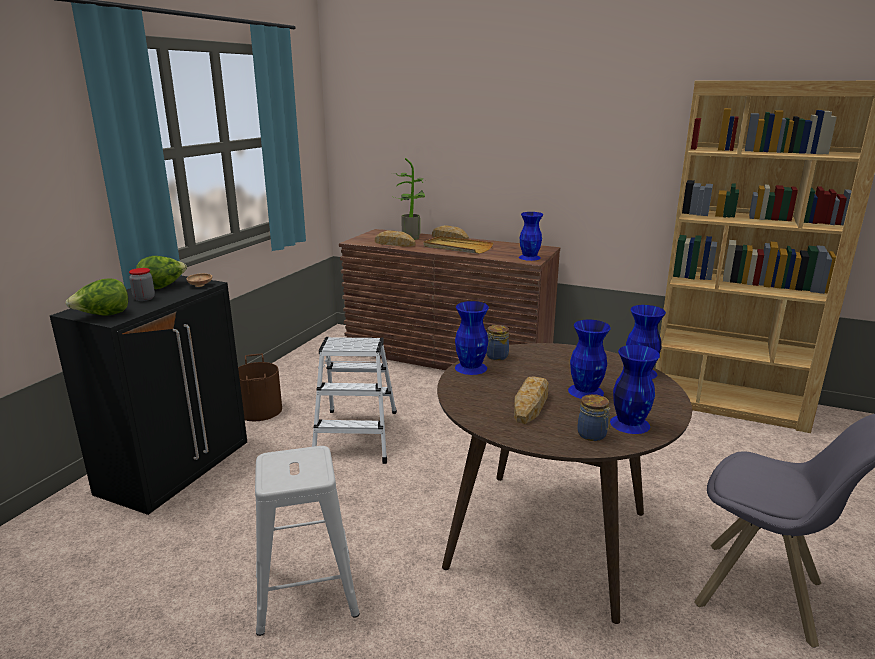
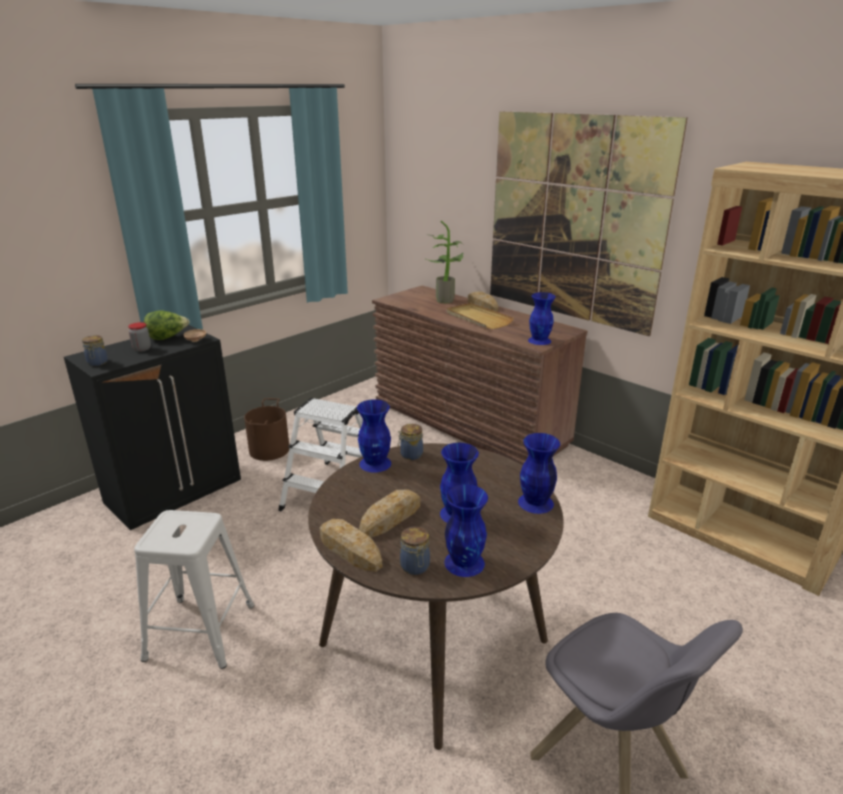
camera: 20 degrees right, 5 degrees up
(103, 315) = (97, 363): lettuce -> jar
(394, 244) = (422, 306): bread -> bread (349, 550)
(539, 147) = (573, 220): none -> picture

